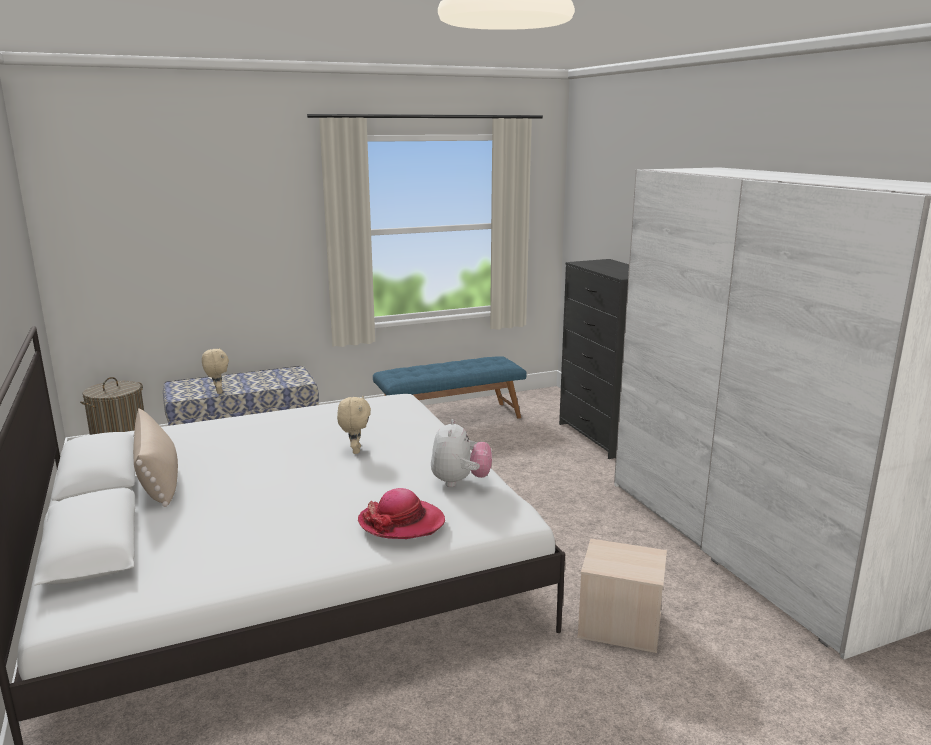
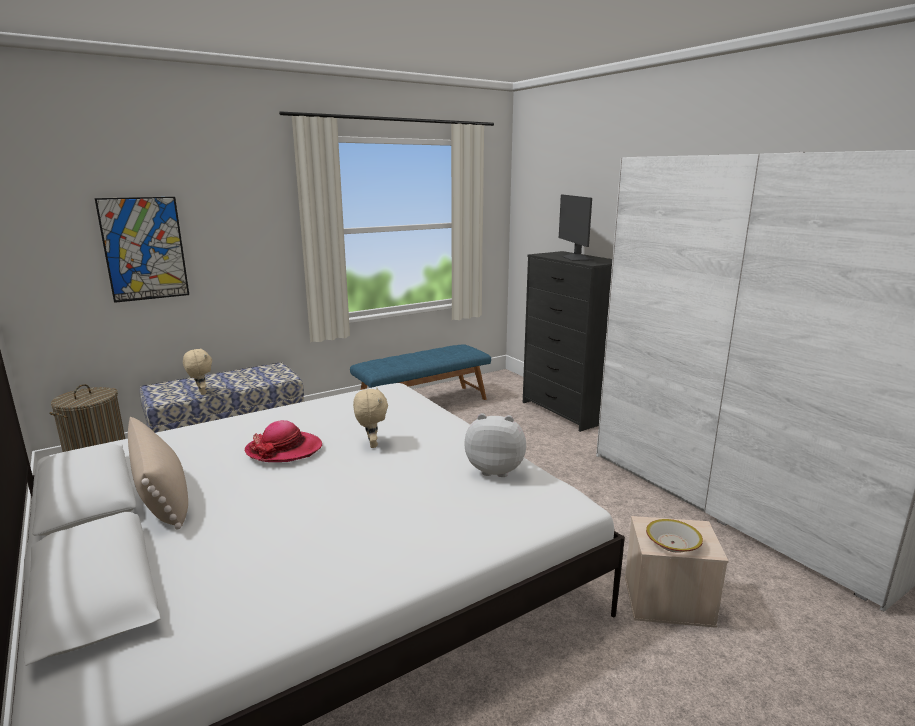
camera: 10 degrees left, 0 degrees up
(173, 249) = (144, 249): none -> picture
(401, 522) = (458, 522): hat -> hat (284, 450)
(460, 482) = (495, 469): plush toy -> plush toy turned 75 degrees counterclockwise
(614, 269) = (576, 258): none -> monitor
(616, 565) = (672, 543): none -> bowl

